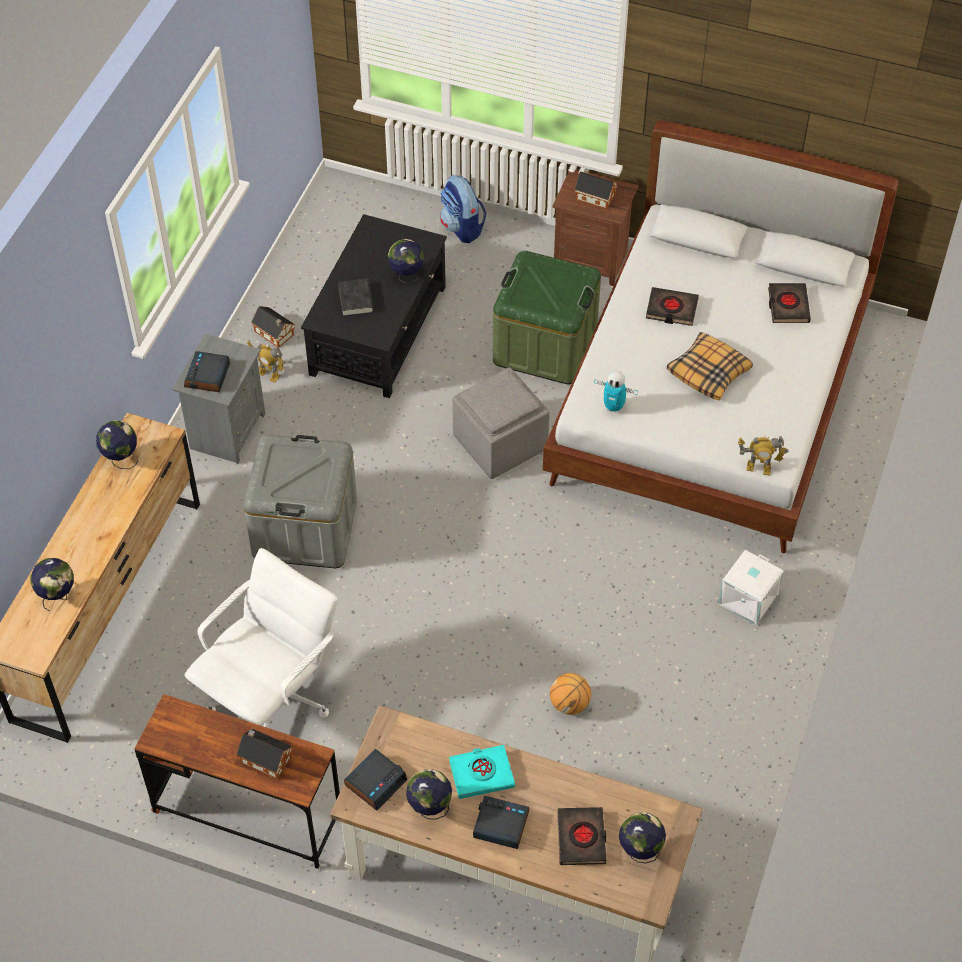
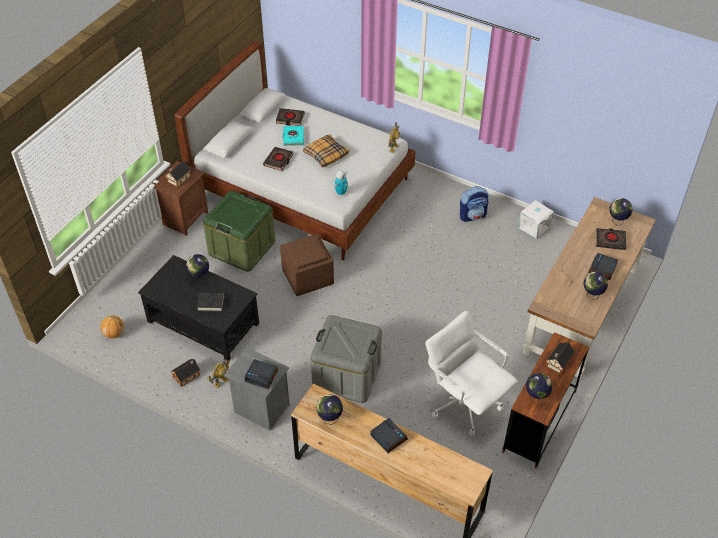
camera: 80 degrees left, 5 degrees down
(58, 597) = (434, 459): globe -> globe (536, 397)
(375, 782) = (575, 315): alarm clock -> alarm clock (388, 437)
(462, 228) = (134, 271): backpack -> backpack (472, 216)
(481, 774) = (572, 272): turquoise book -> turquoise book (293, 137)
(500, 442) = (307, 277): grey ottoman -> brown ottoman
(569, 704) = (484, 273): basketball -> basketball (114, 333)
(748, 600) = (432, 197): white storage box -> white storage box (534, 227)

